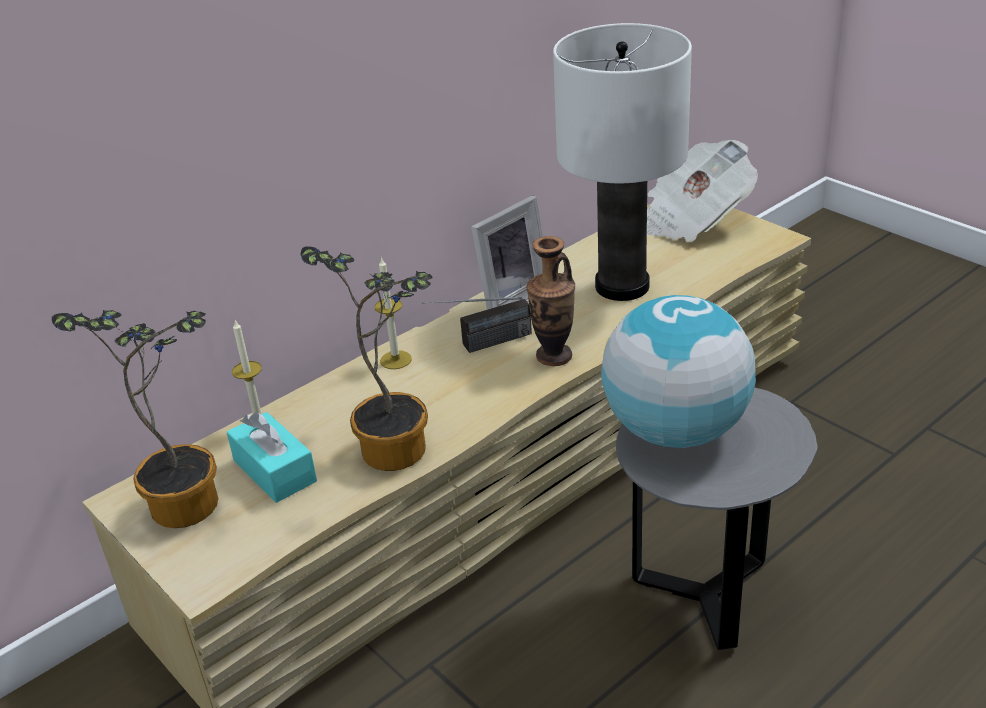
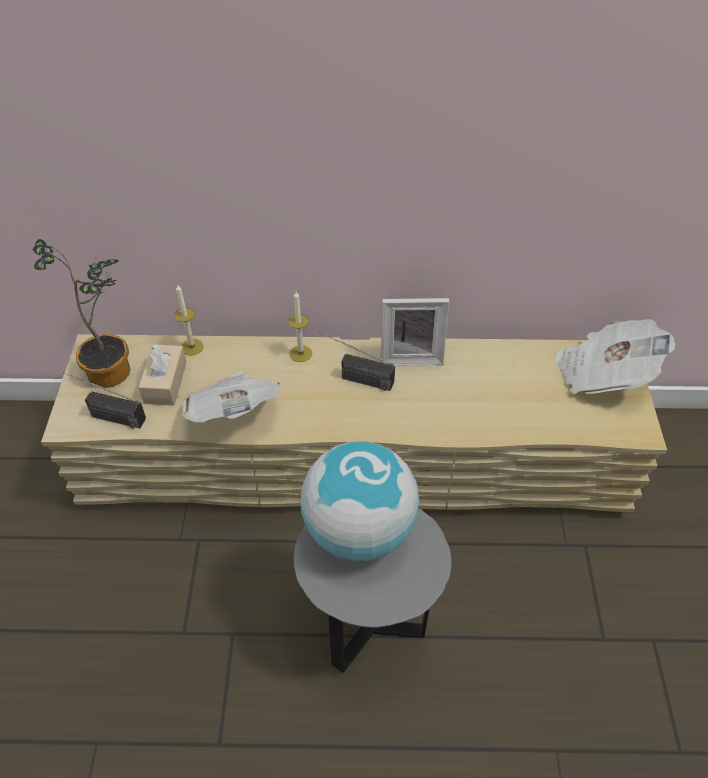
camera: 40 degrees right, 15 degrees up
(242, 543) = (105, 416): none -> radio
(274, 471) = (165, 382): turquoise tissue box -> beige tissue box
(396, 444) = (234, 412): potted plant -> newspaper
(553, 356) = (381, 417): vase -> none
(623, 286) = (487, 395): white table lamp -> none

